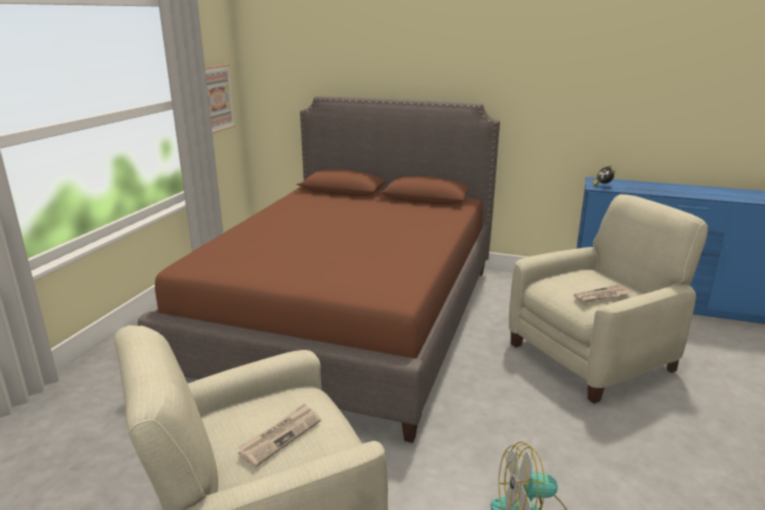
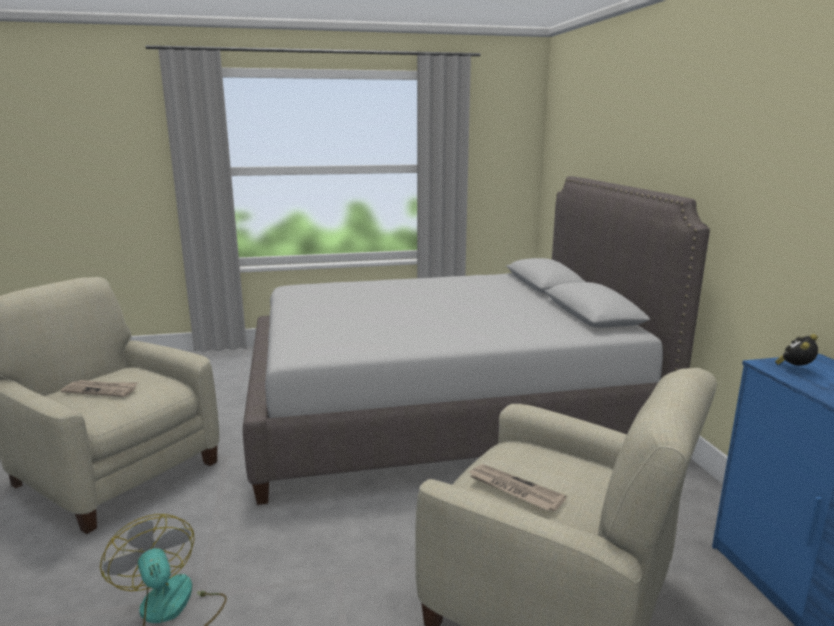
camera: 60 degrees right, 5 degrees down
(216, 98) = (498, 171): picture -> none
(349, 319) = (442, 411): brown bed -> grey bed

